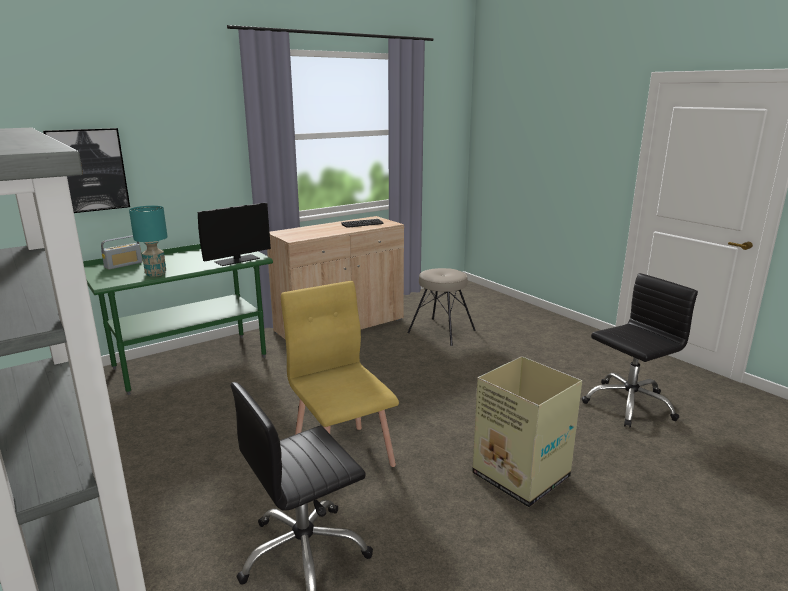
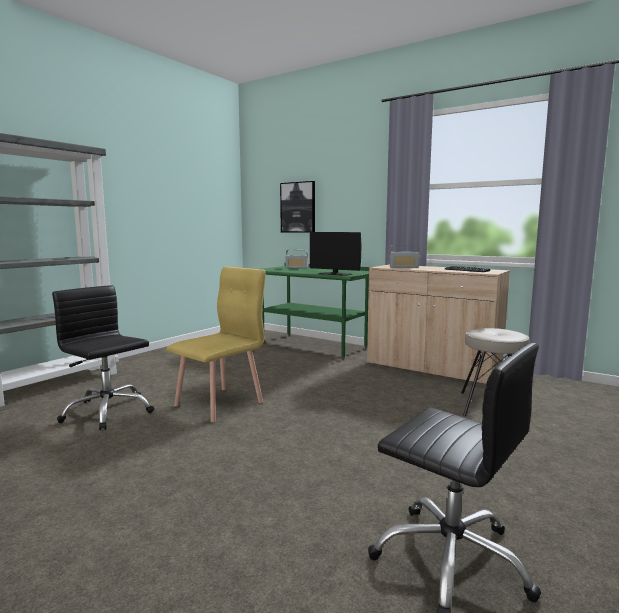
camera: 70 degrees right, 10 degrees down
(156, 274) = (286, 271): turquoise table lamp -> none
(309, 233) = (404, 267): none -> radio
(519, 474) = (216, 477): cardboard box -> none

